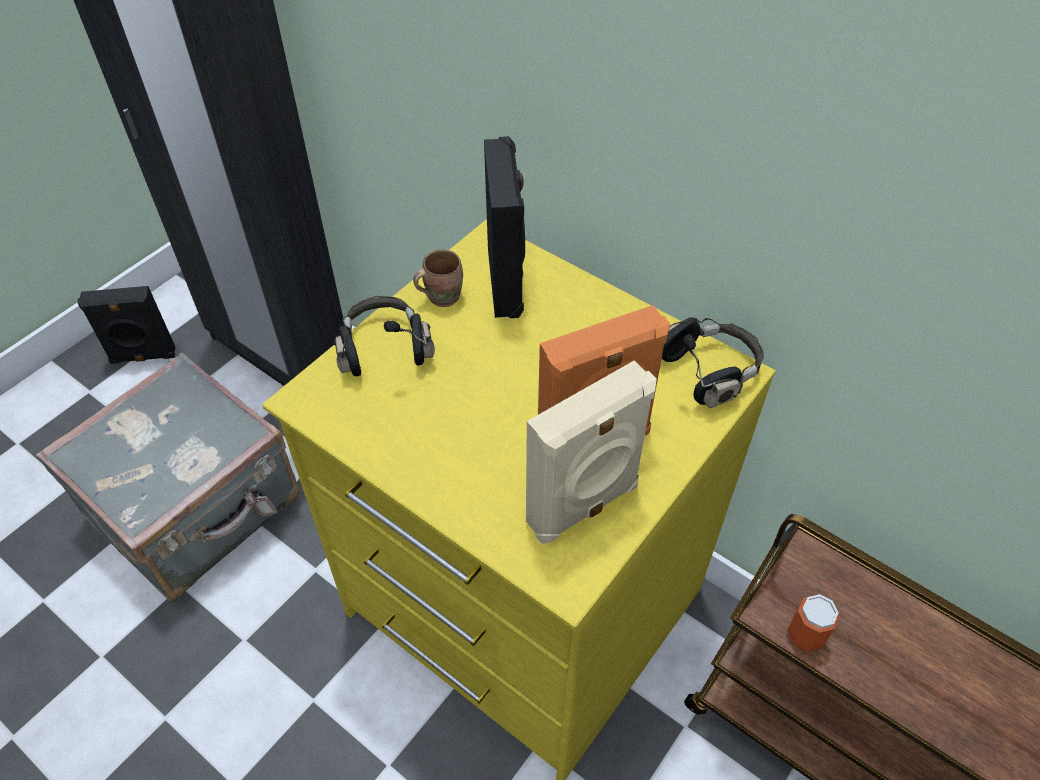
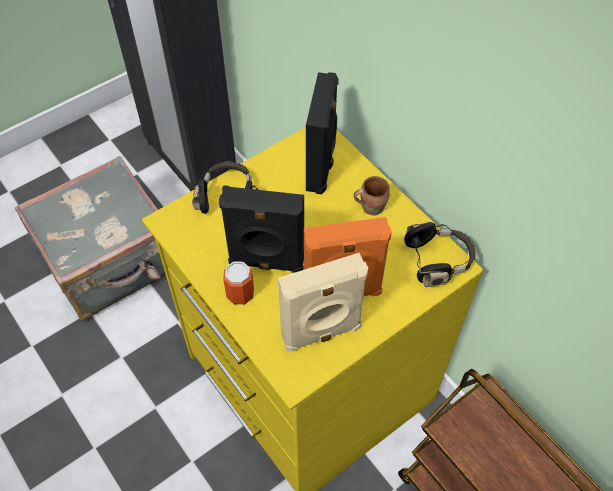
camera: 15 degrees right, 5 degrees up
(143, 357) = (100, 147): black speaker -> black speaker (266, 263)
(441, 296) = (275, 168): brown mug -> brown mug (371, 206)
(805, 635) = (467, 450): can -> can (240, 294)

